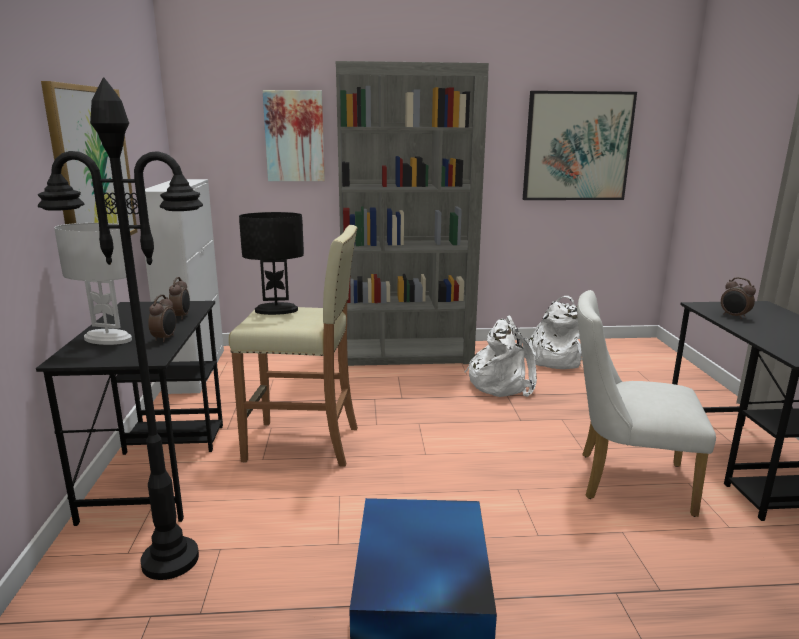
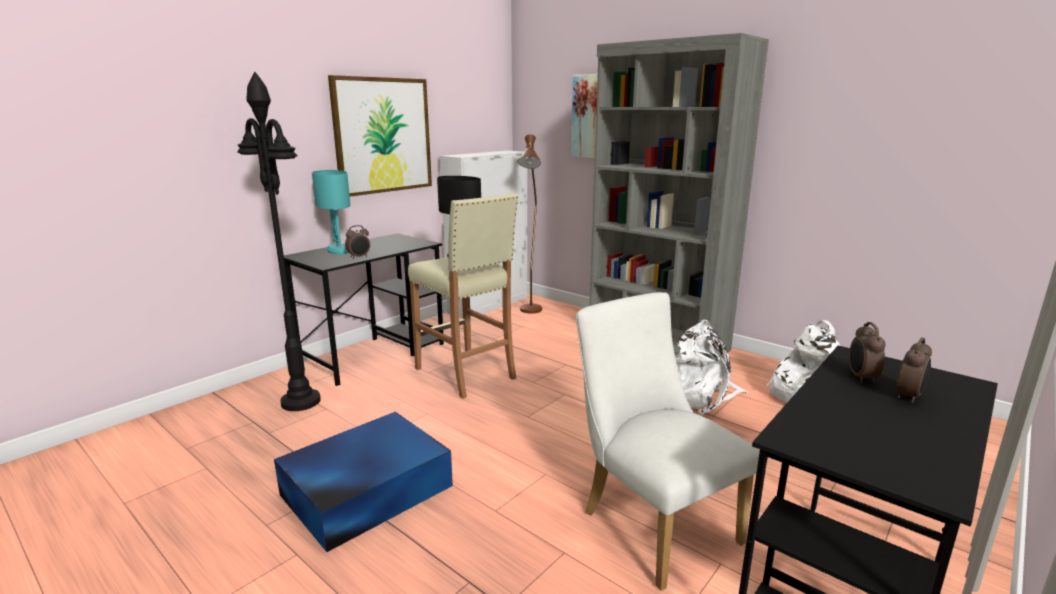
camera: 45 degrees right, 0 degrees up
(108, 339) = (338, 250): white table lamp -> turquoise table lamp
(181, 317) = (399, 248): alarm clock -> alarm clock (909, 396)
(255, 364) = (530, 312): none -> brown floor lamp
(577, 146) = (905, 133): picture -> none

